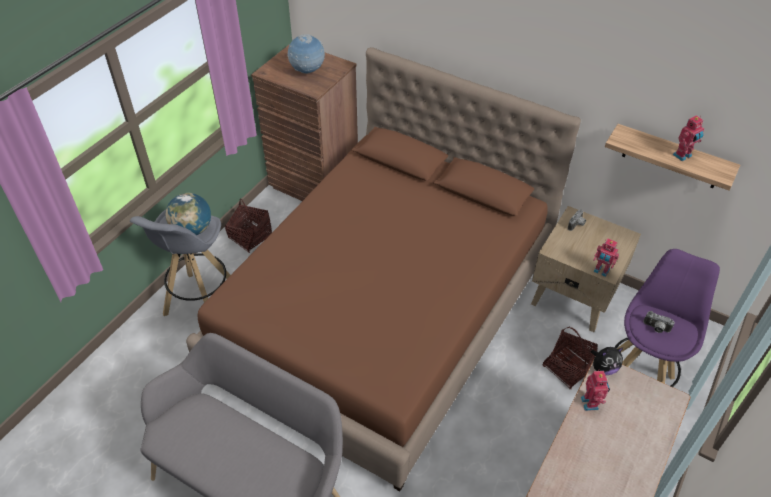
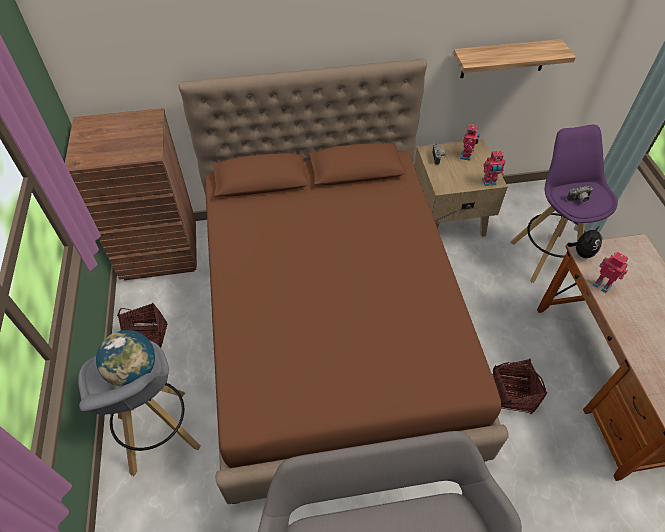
camera: 40 degrees left, 5 degrees up
(307, 71) = (122, 139): globe -> none
(567, 368) = (496, 274): basket -> basket (511, 394)
(683, 156) = (523, 51): toy robot -> toy robot (466, 156)

